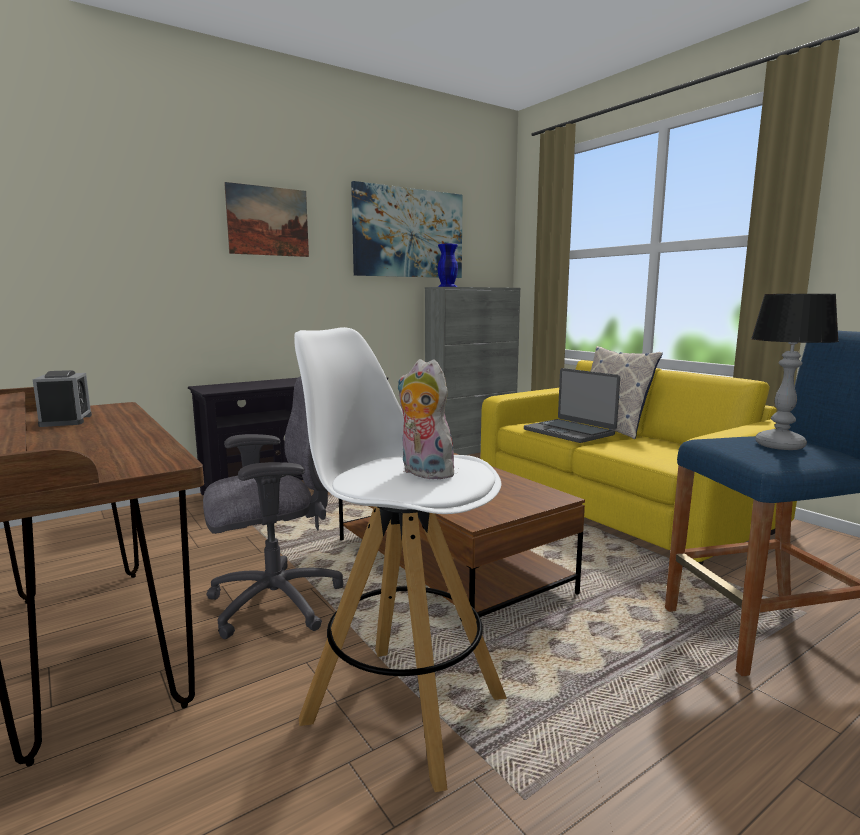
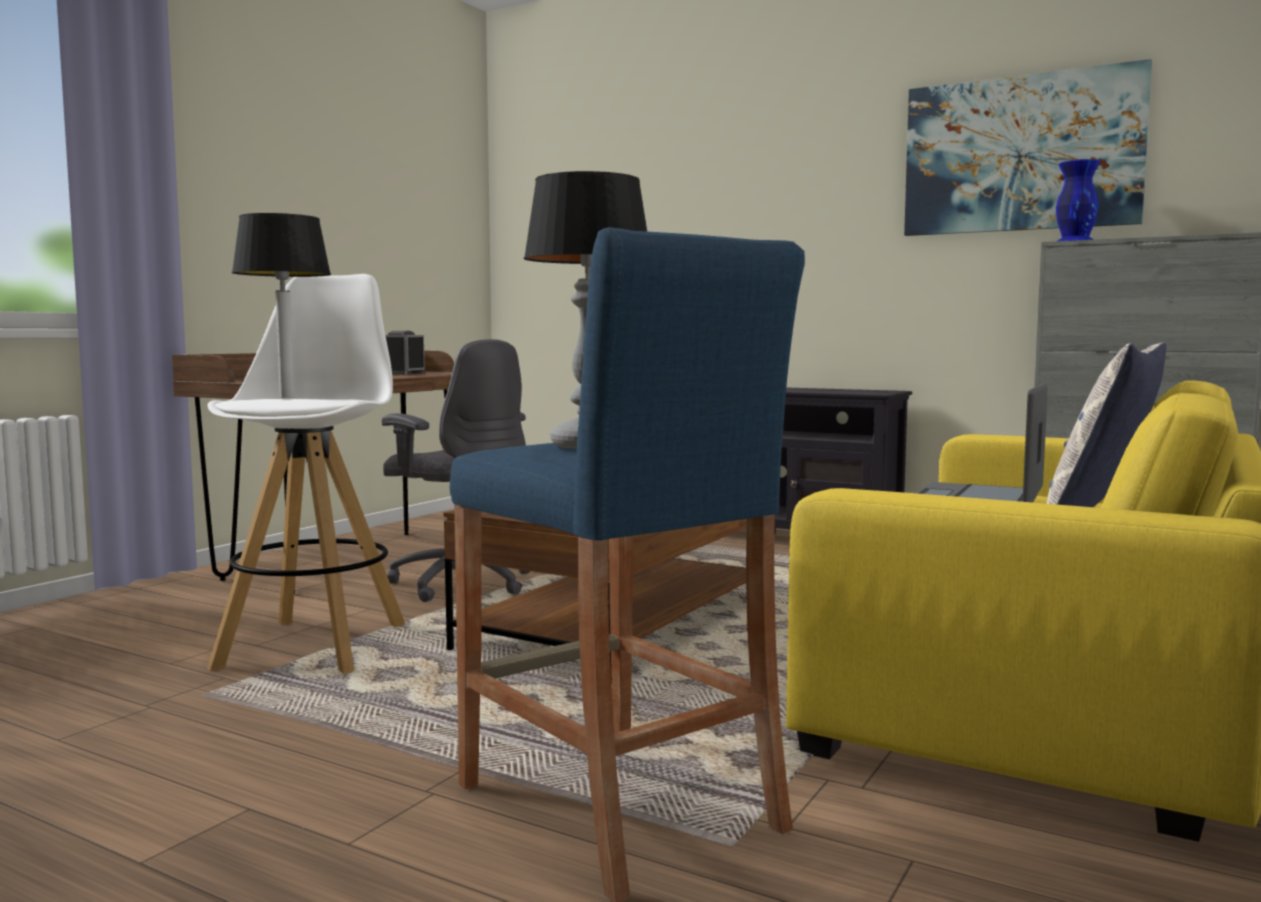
camera: 65 degrees right, 5 degrees down
(66, 420) = (402, 373): alarm clock -> alarm clock turned 150 degrees clockwise
(268, 221) = (781, 172): picture -> none
(423, 473) = (287, 397): plush toy -> table lamp

